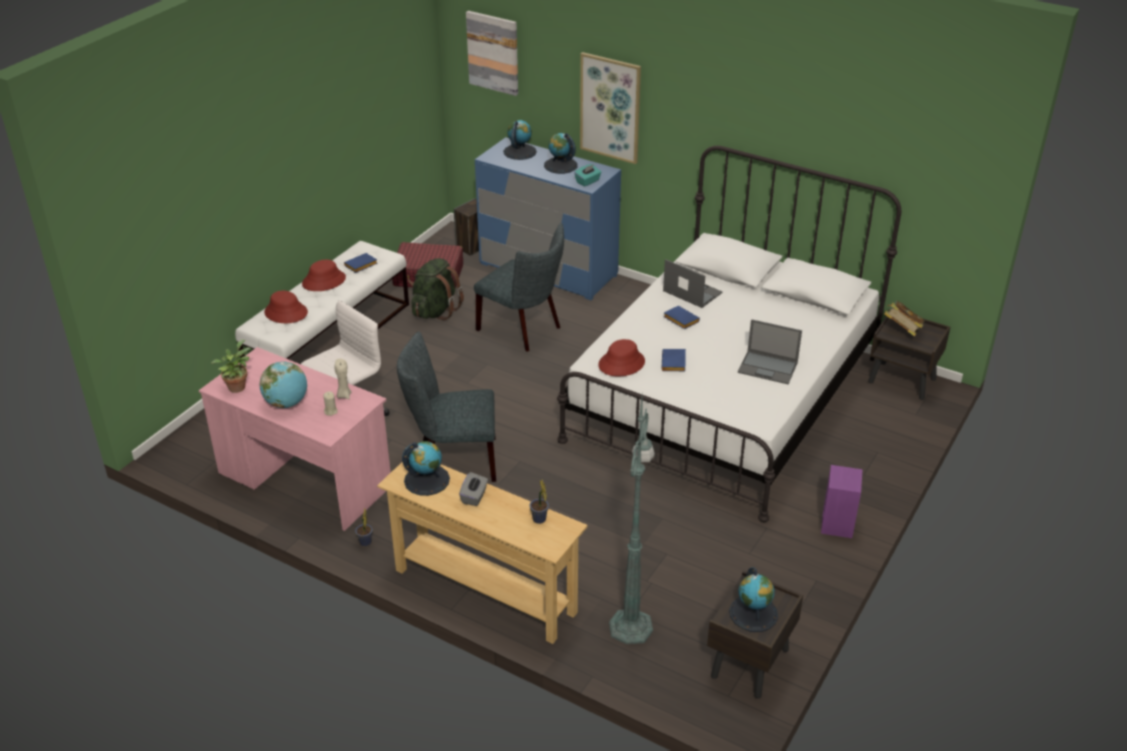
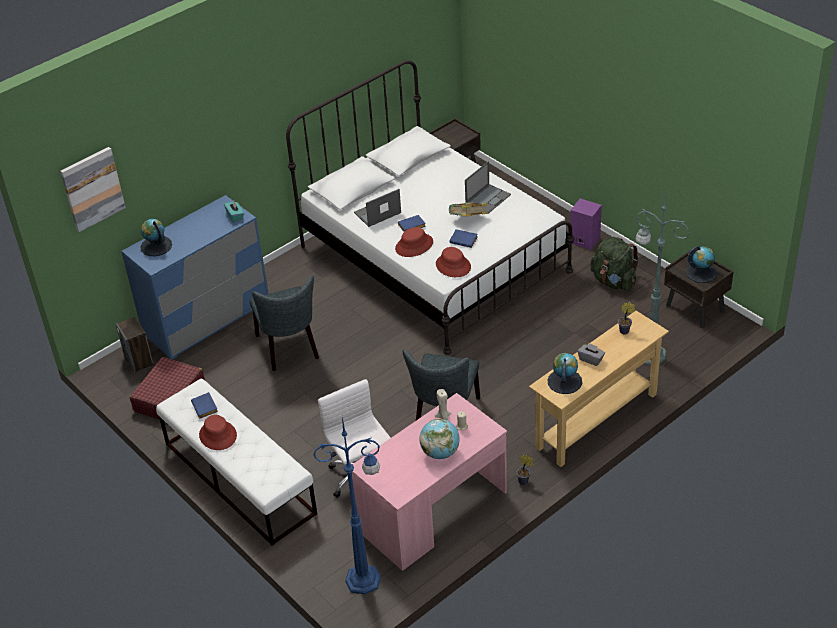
camera: 70 degrees left, 5 degrees up
(205, 450) = (365, 579): none -> blue floor lamp
(237, 386) = (402, 483): potted plant -> none
(286, 313) = (258, 466): red hat -> red hat (414, 246)
(436, 310) = (230, 400): green backpack -> green backpack (613, 281)
(523, 329) = (289, 349): grey chair -> grey chair turned 105 degrees clockwise
(560, 165) = (197, 226): globe -> none
(610, 108) = (205, 154): picture -> none
(901, 330) = (447, 139): book -> book (468, 220)

